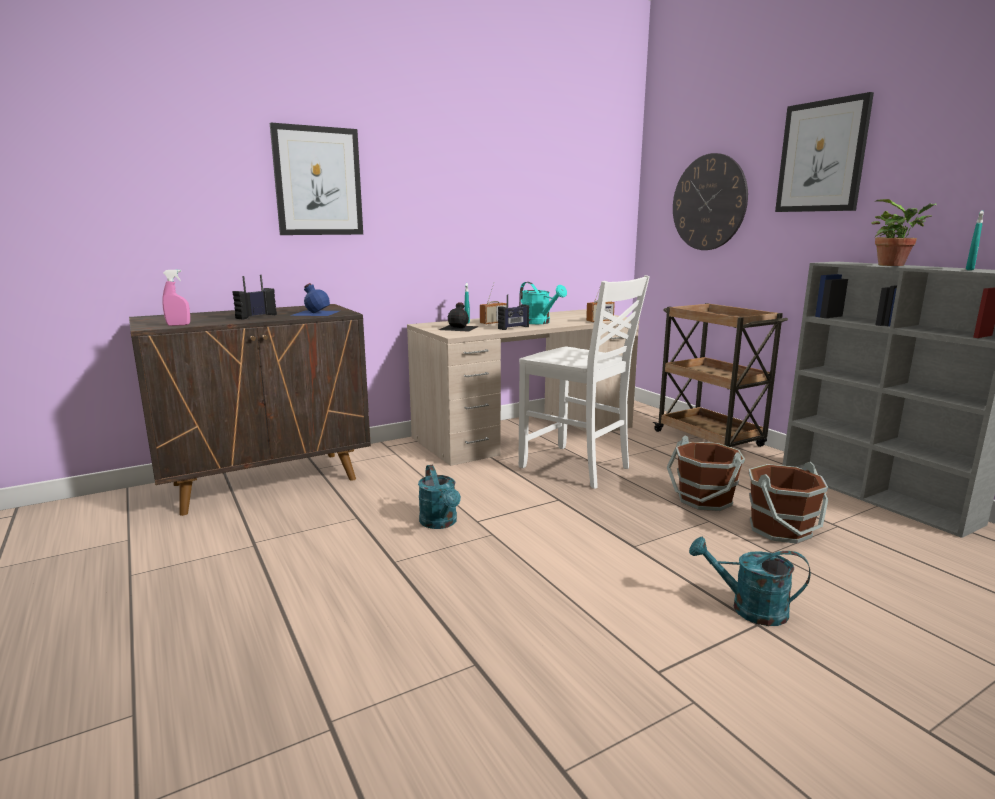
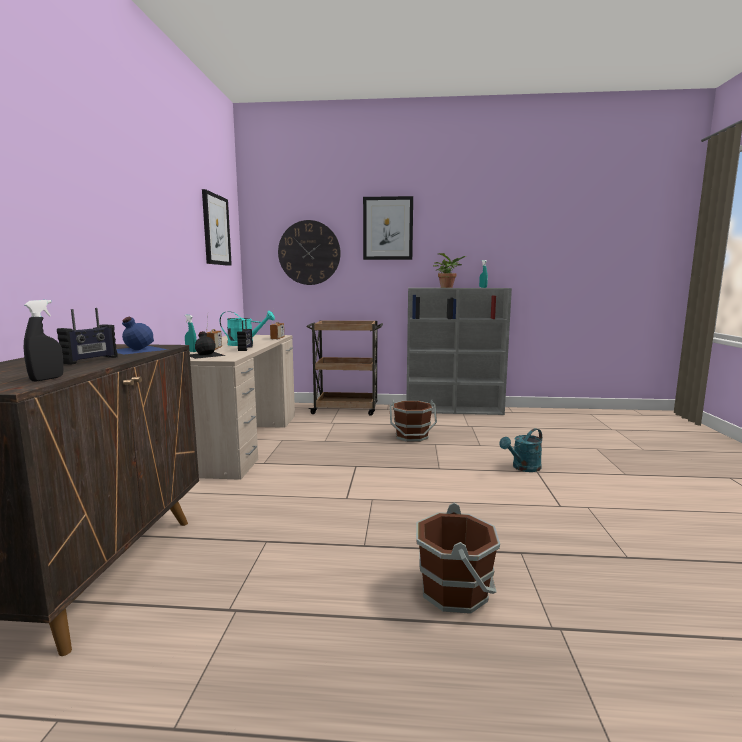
camera: 55 degrees left, 5 degrees down
(178, 325) = (47, 379): pink spray bottle -> black spray bottle
(256, 316) = (90, 360): radio -> radio turned 135 degrees counterclockwise
(318, 181) = (63, 203): picture -> picture (216, 230)
(440, 523) = (330, 511): turquoise watering can -> none
(576, 468) = (322, 447): white chair -> none
(781, 529) = (462, 435): brown bucket -> brown bucket (456, 590)

